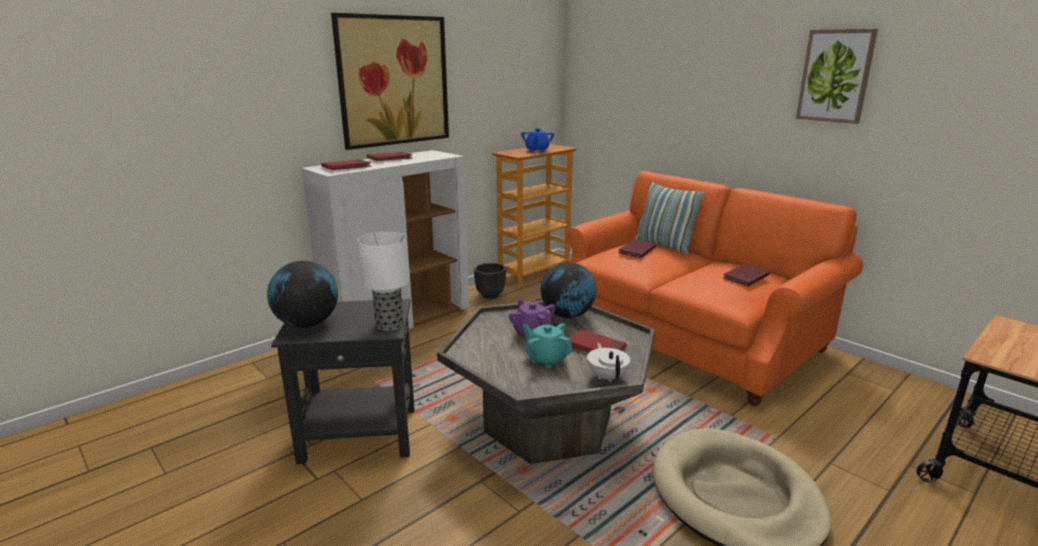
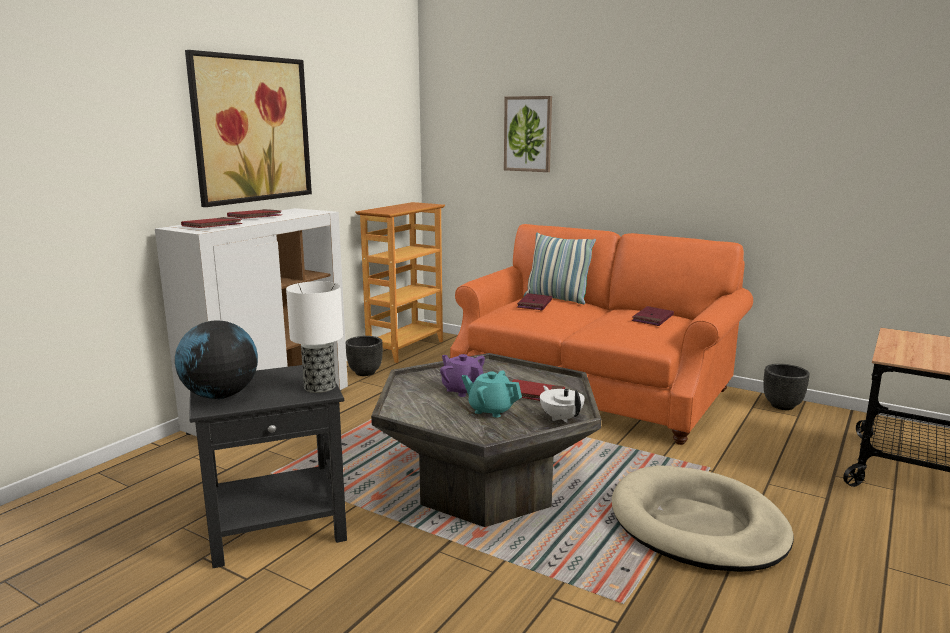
camera: 15 degrees left, 5 degrees down
(537, 150) = (404, 208): blue teapot -> none
(567, 315) = (490, 370): globe -> none
(835, 76) = (709, 120): picture -> picture (528, 134)
(882, 376) = (782, 406): none -> black planter

